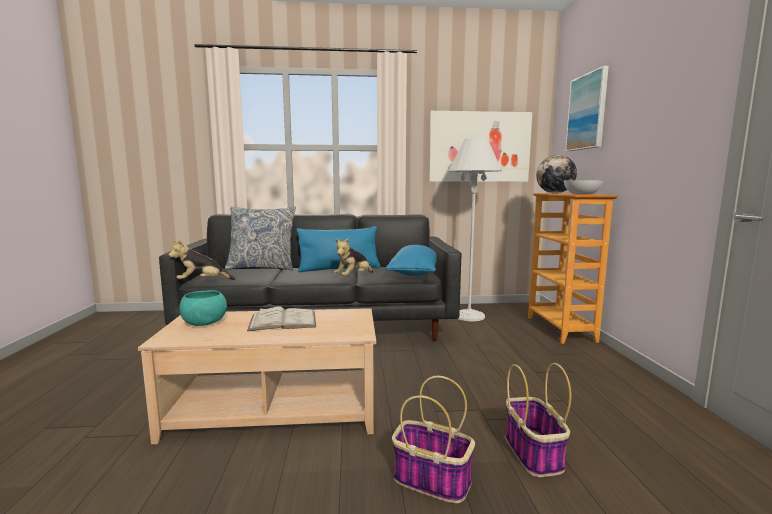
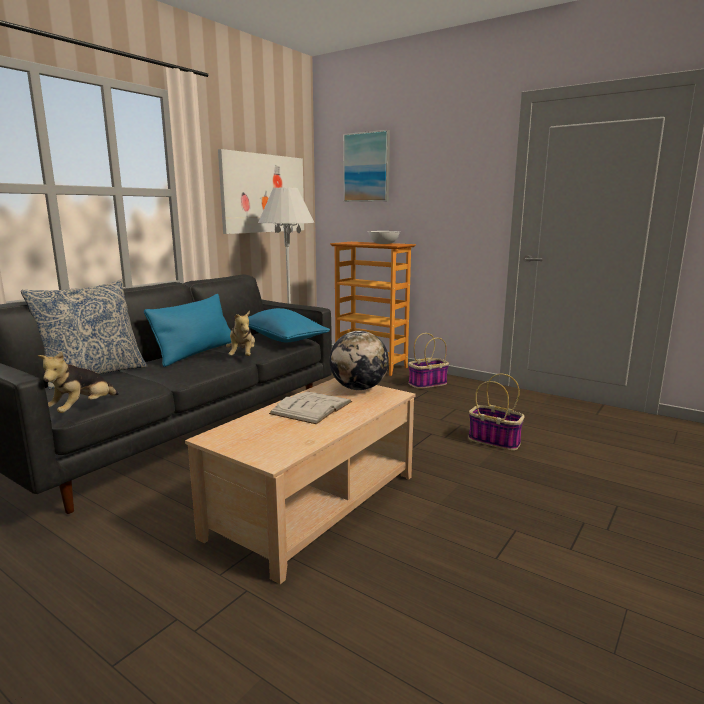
camera: 50 degrees left, 5 degrees up
(204, 323) = (252, 436): turquoise bowl -> none
(430, 480) = (484, 478): basket -> basket (427, 384)
(554, 193) = (349, 242): globe -> globe (359, 388)

